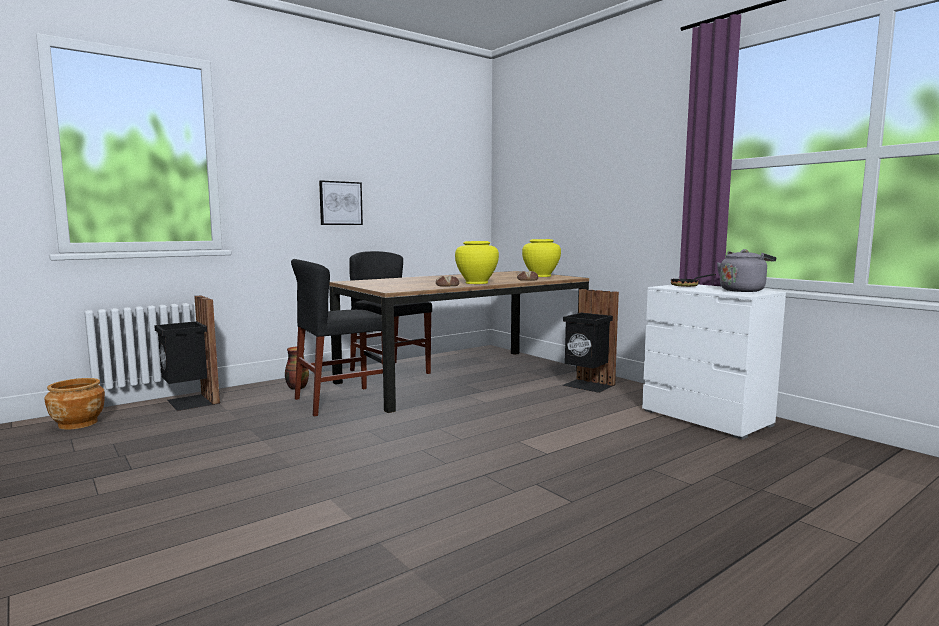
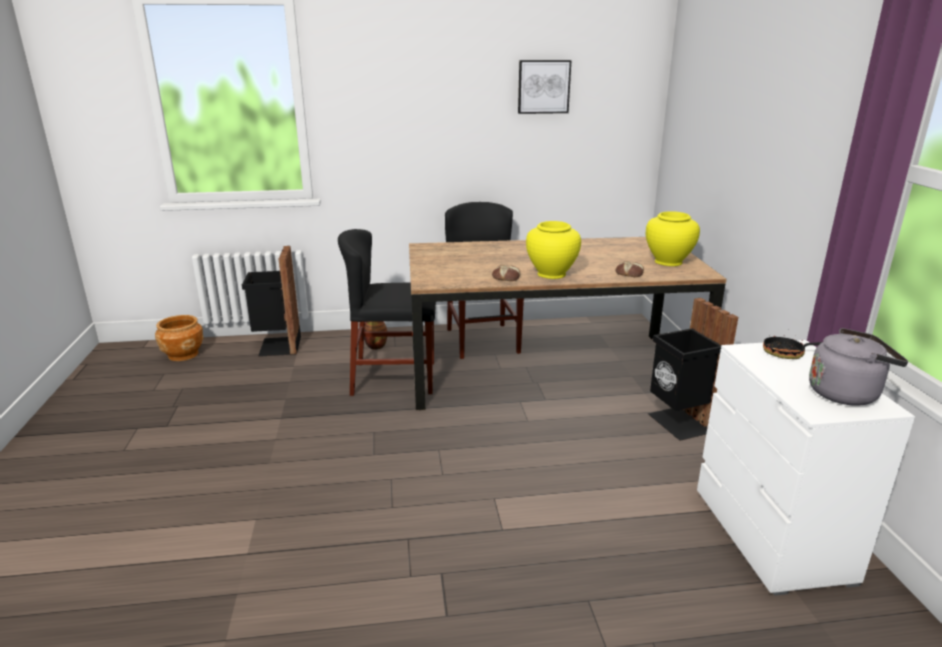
camera: 30 degrees right, 15 degrees up
(340, 203) = (444, 145): picture -> picture (543, 86)

